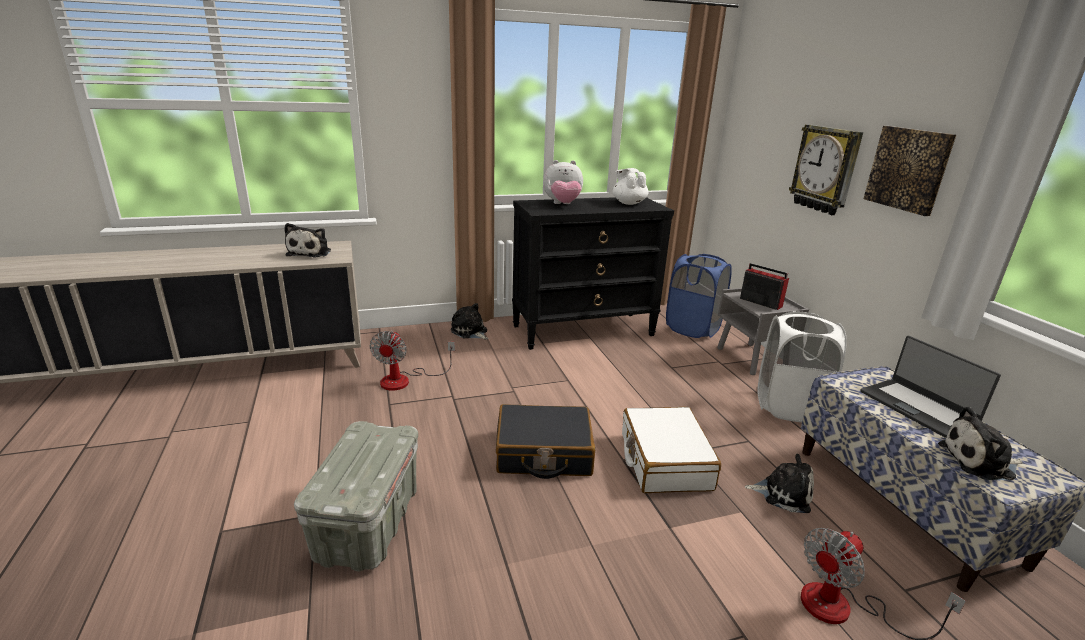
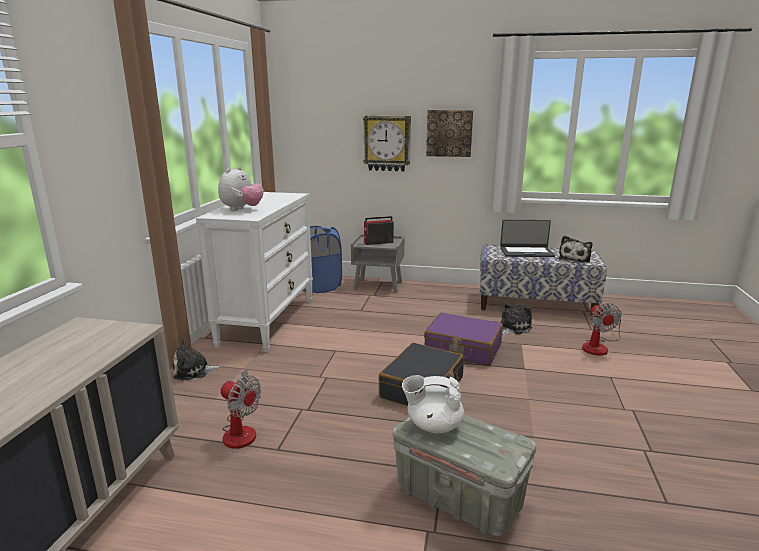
camera: 60 degrees left, 5 degrees down
(311, 252) = (83, 342): plush toy -> none
(584, 330) = (268, 321): black dresser -> white dresser
(628, 203) = (271, 197): white teapot -> white teapot (433, 425)
(664, 461) = (462, 349): white suitcase -> purple suitcase
(788, 407) = (438, 296): white laundry basket -> none

